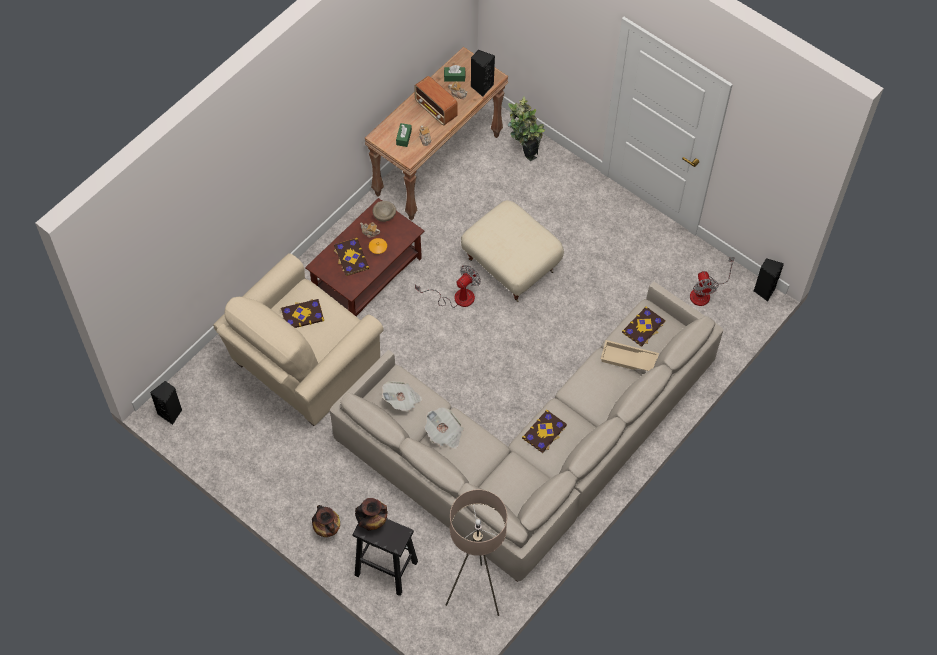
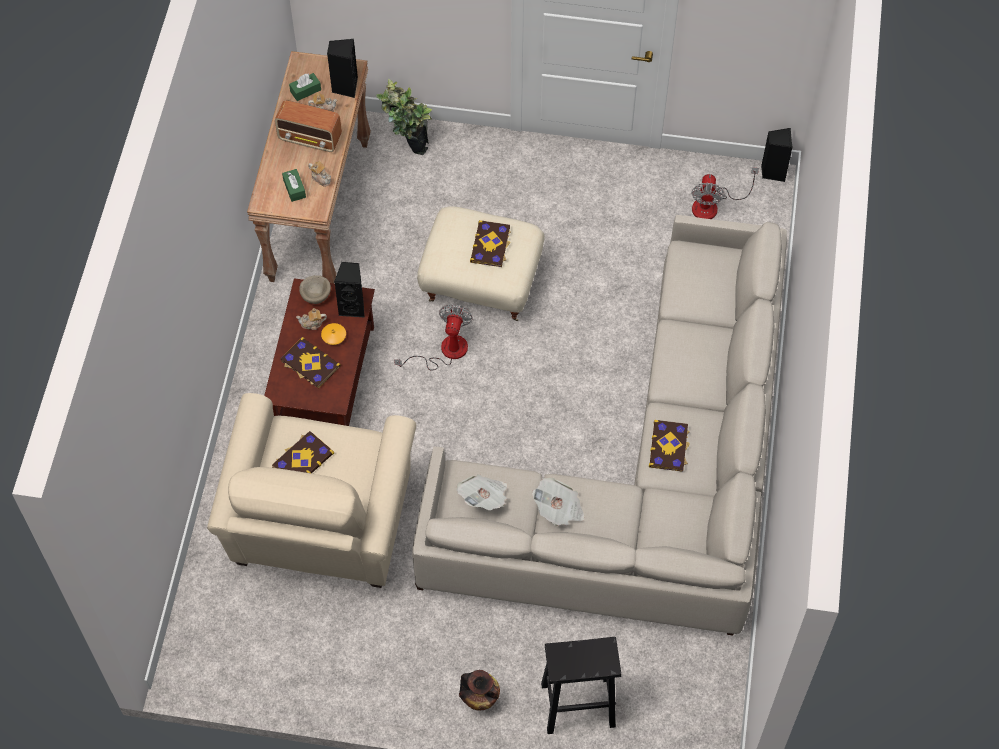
camera: 30 degrees left, 0 degrees up
(171, 413) = (197, 667): black speaker -> black speaker (353, 307)
(372, 522) = (564, 654): vase -> none
(475, 594) = (697, 676): beige floor lamp -> none
(628, 360) = (702, 317): beige tray -> none
(644, 327) = (695, 272): book -> book (491, 245)
(705, 292) = (713, 205): fan -> fan turned 45 degrees clockwise

